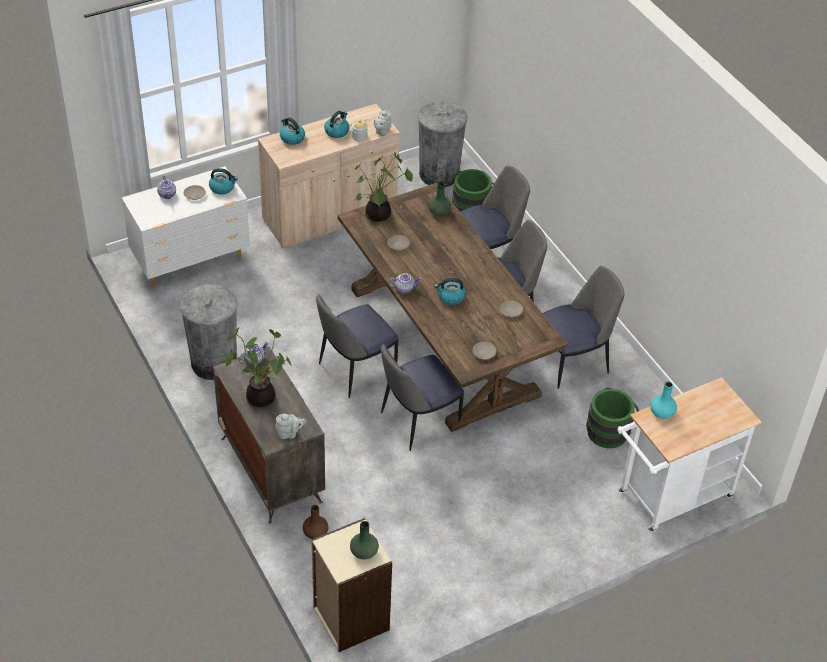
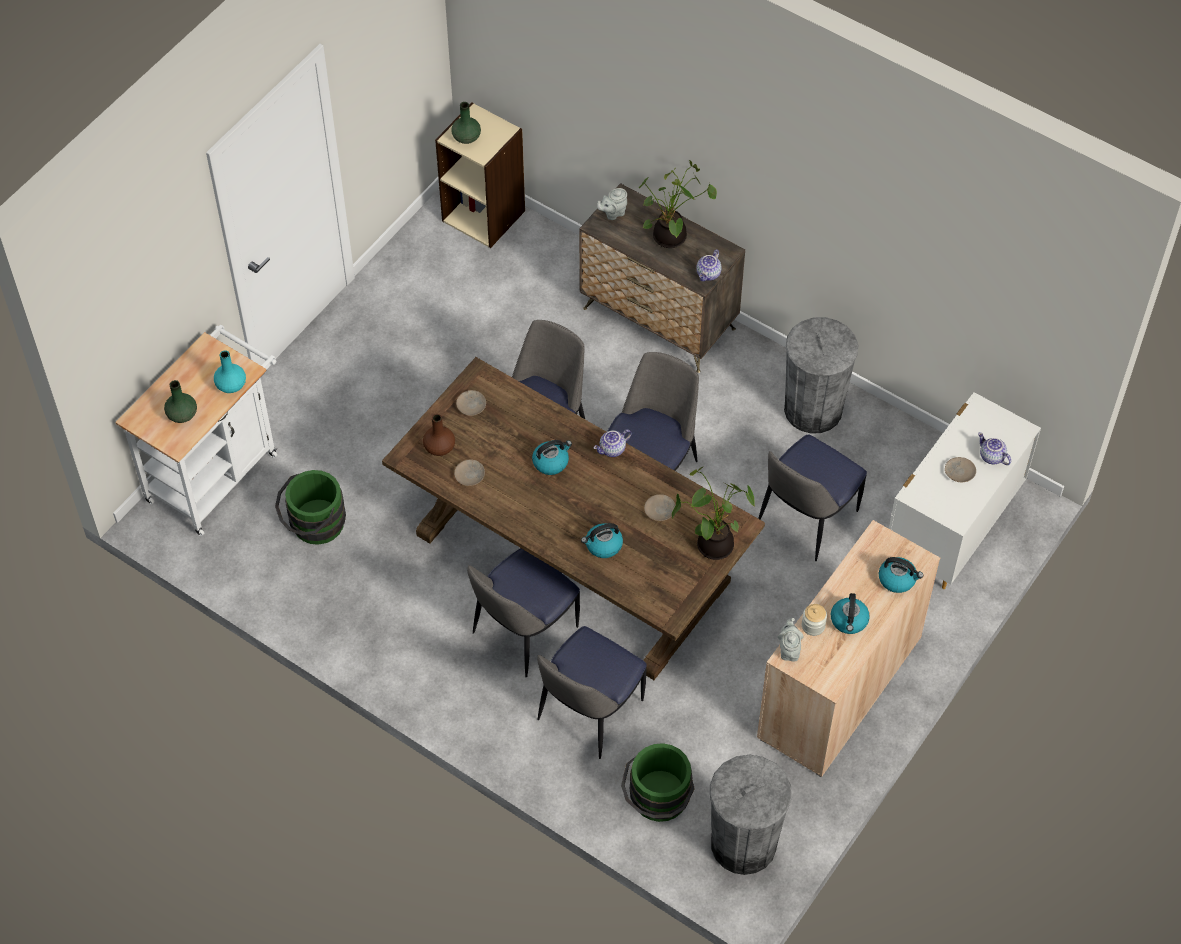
camera: 155 degrees right, 10 degrees up
(222, 188) = (936, 499): kettle -> kettle (603, 545)
(315, 533) = (569, 276): brown vase -> brown vase (439, 447)
(439, 211) = (641, 587): green vase -> green vase (182, 415)
(573, 362) = (399, 601): chair -> chair (806, 519)

